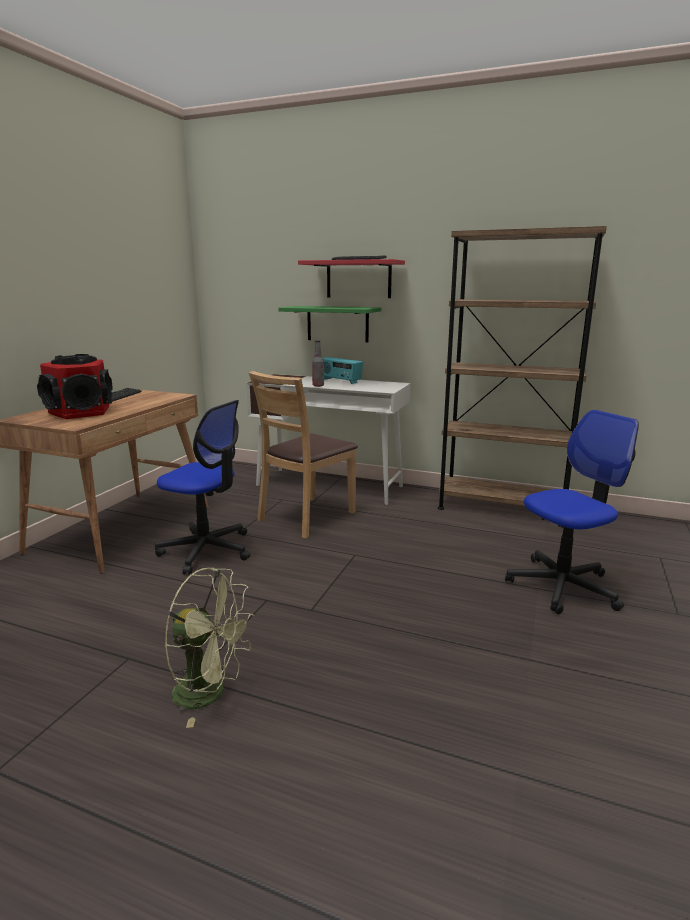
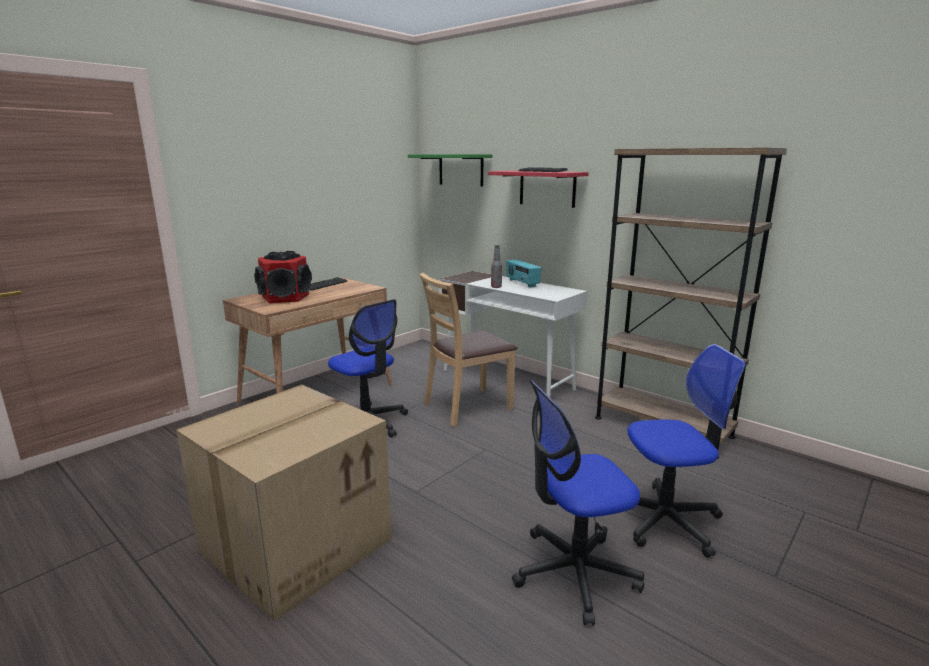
camera: 20 degrees right, 0 degrees up
(210, 693) = (297, 543): green fan -> cardboard box
(337, 324) = (527, 229): green shelf -> green shelf (461, 170)
(520, 651) = (574, 572): none -> office chair

